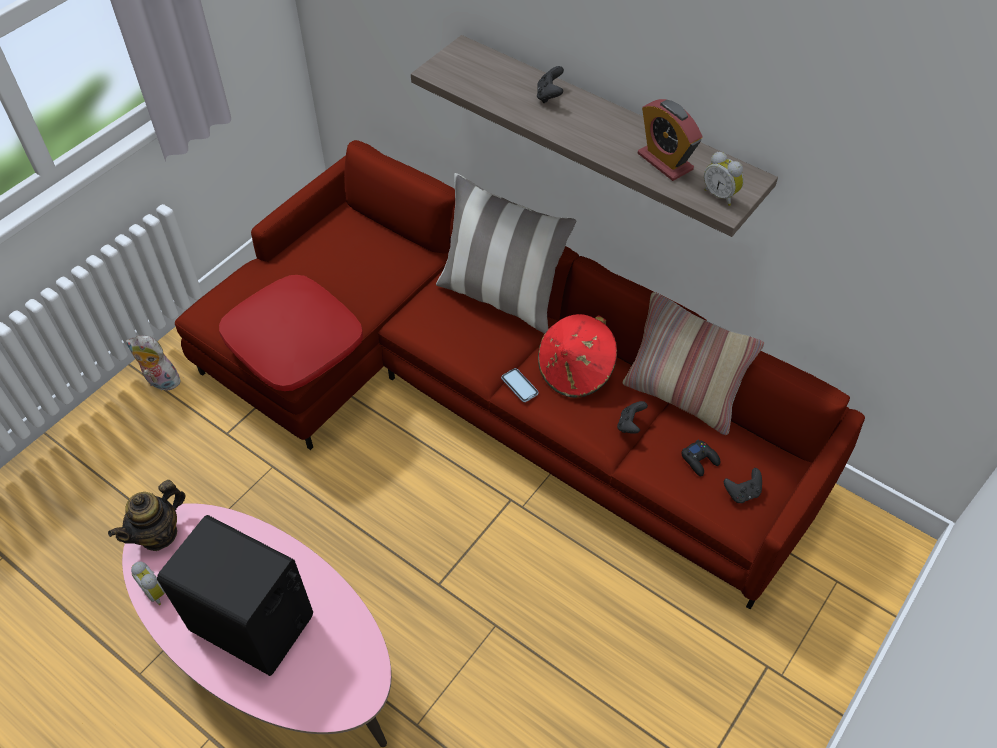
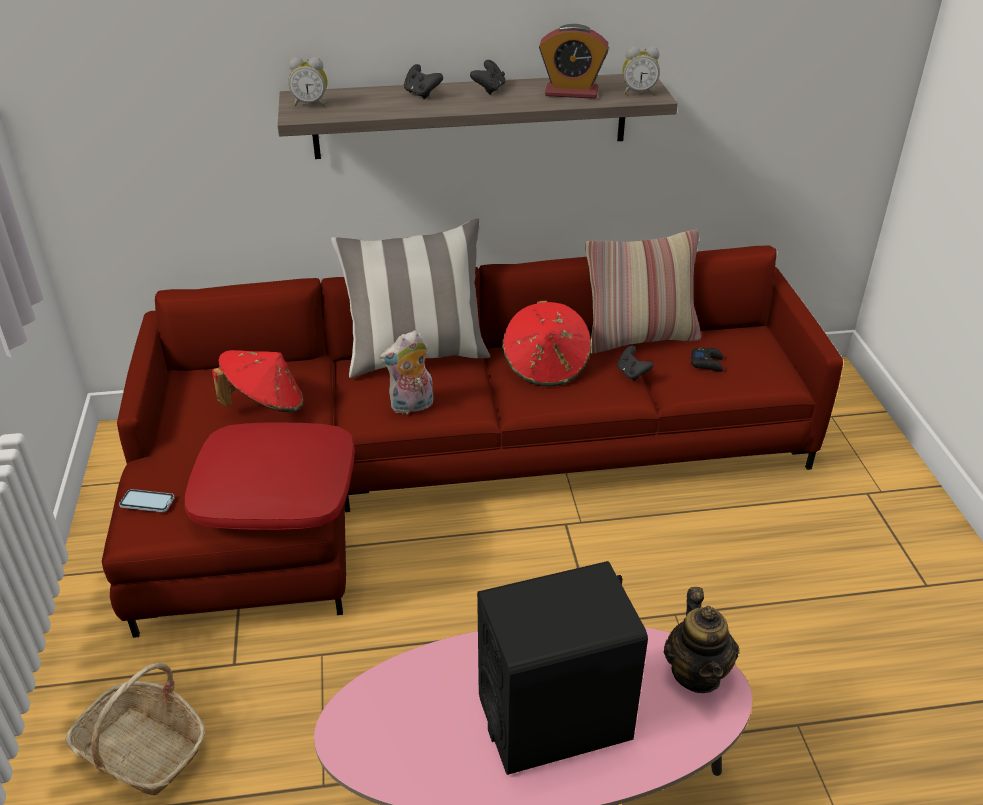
camera: 45 degrees left, 15 degrees down
(138, 448) = (143, 750): none -> basket
(157, 591) = (423, 776): alarm clock -> alarm clock (311, 104)
(159, 534) = (354, 730): teapot -> teapot (697, 673)
(160, 382) = (92, 676): plush toy -> plush toy (411, 406)
(361, 270) = (265, 404): none -> red hat
(519, 386) = (518, 400): phone -> phone (147, 502)
(742, 493) = (758, 364): black game controller -> black game controller (489, 89)

